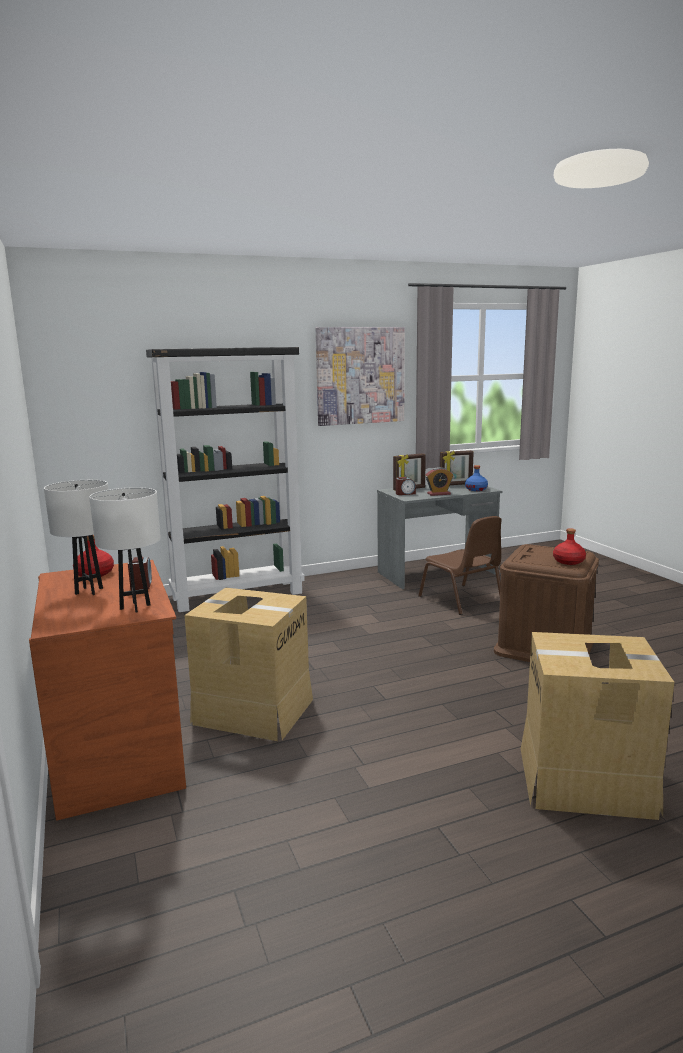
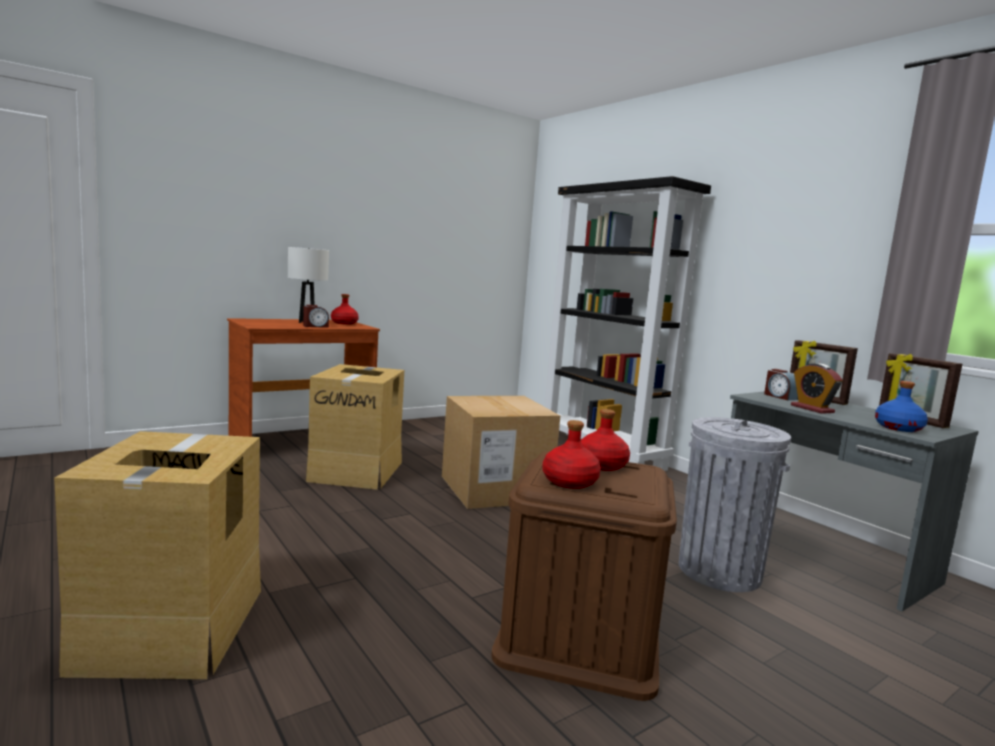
camera: 75 degrees right, 5 degrees down
(135, 607) = (269, 325): white table lamp -> none
(320, 647) = (494, 489): none -> cardboard box
(360, 375) = (812, 221): picture -> none
(461, 600) = (719, 571): brown chair -> grey trash can
(533, 553) = (601, 465): none -> red bottle

